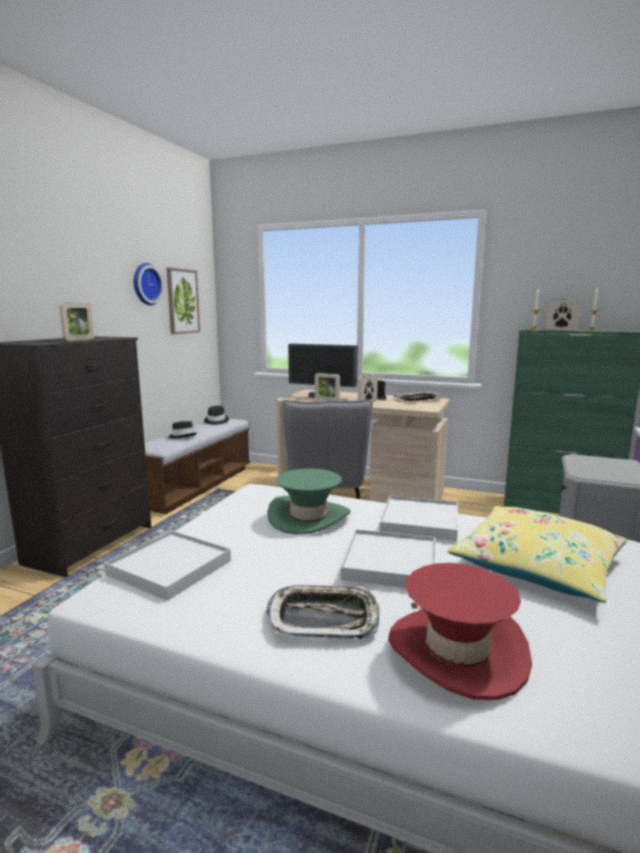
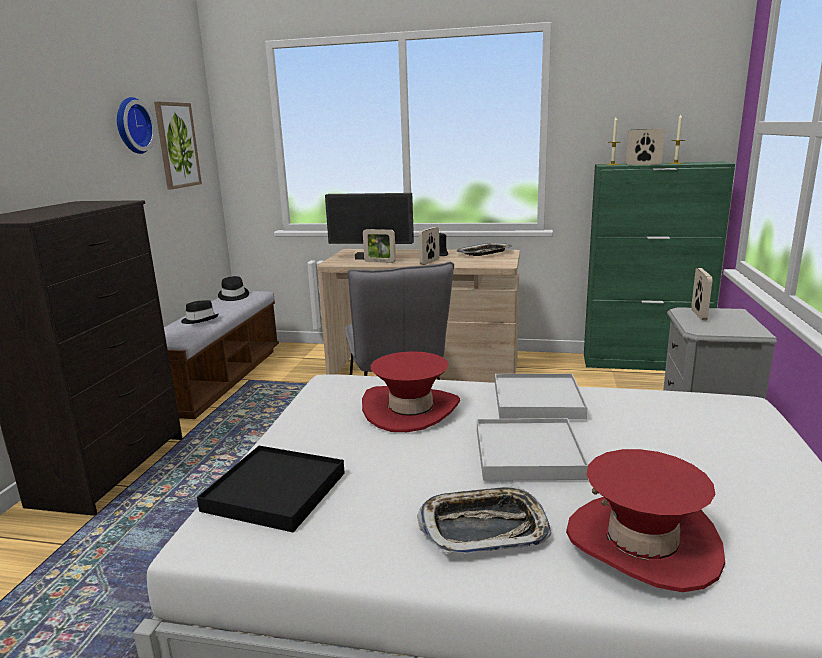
camera: 10 degrees left, 5 degrees up
(79, 340) = (74, 209): picture frame -> picture frame (698, 314)
(170, 567) = (275, 491): white tray -> black tray
(309, 517) = (411, 409): green hat -> red hat
(537, 565) = (679, 437): yellow pillow -> none

